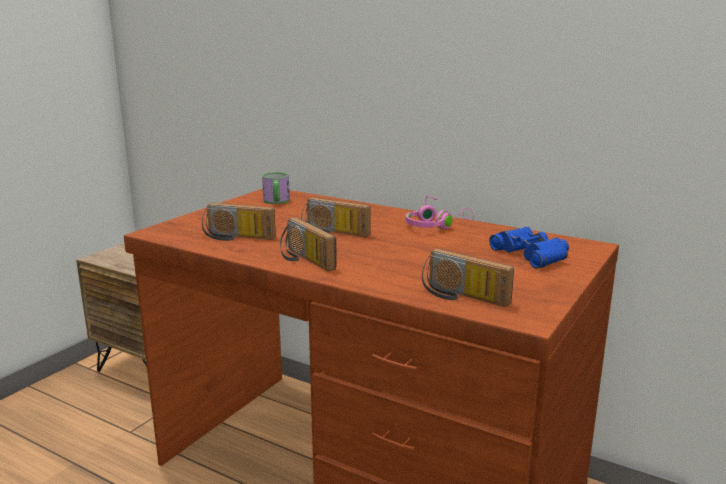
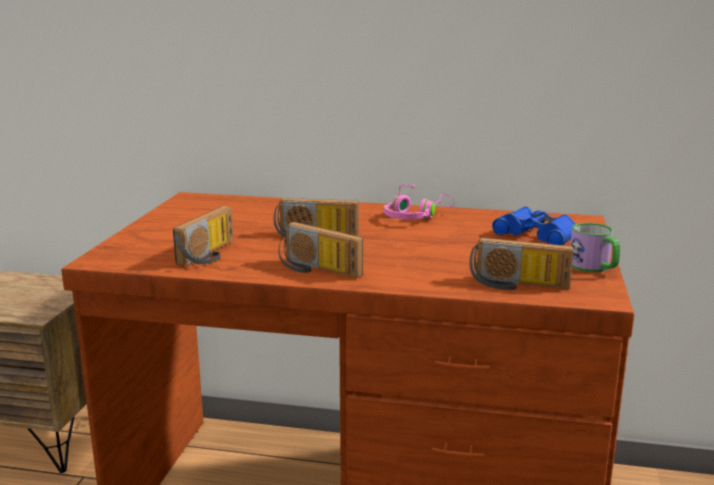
camera: 20 degrees left, 0 degrees up
(236, 237) = (210, 254): radio -> radio turned 60 degrees counterclockwise
(276, 201) = (210, 208): mug -> mug (594, 267)

